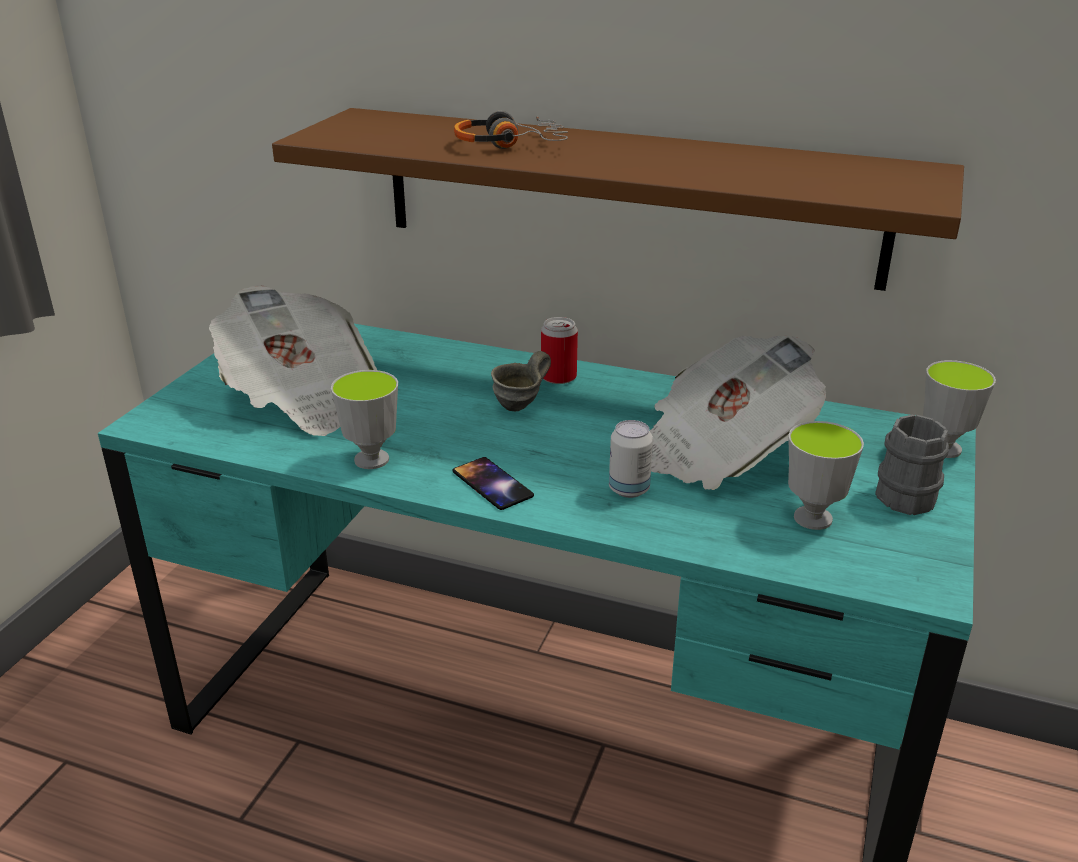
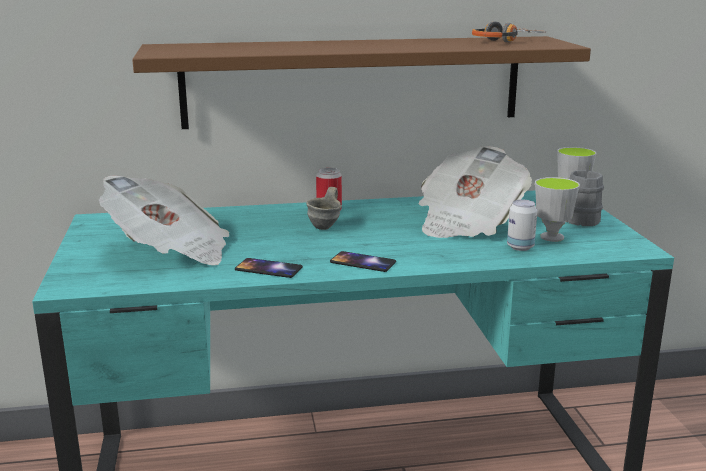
camera: 30 degrees left, 10 degrees down
(371, 460) = (268, 269): cup -> phone
(510, 144) = (297, 47): headphones -> headphones (504, 41)
(629, 489) = (444, 247): can -> can (520, 247)

